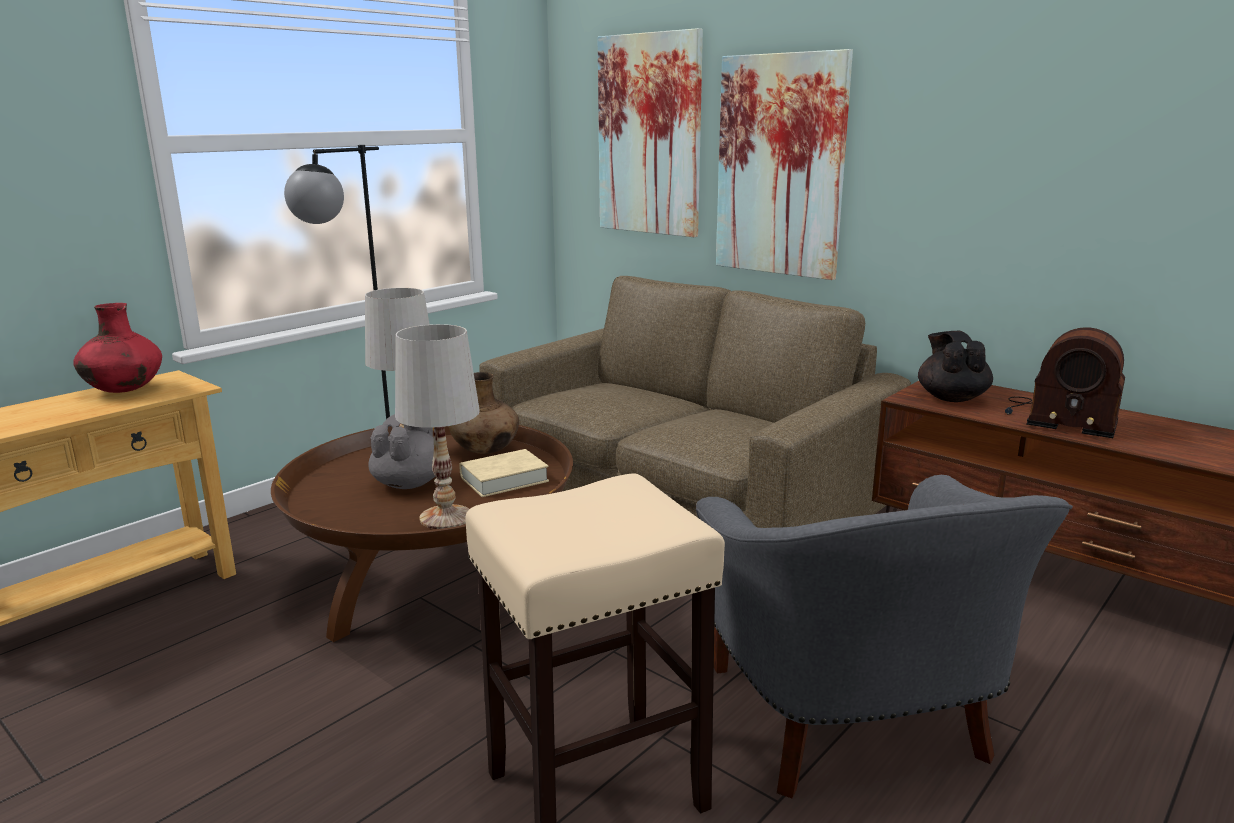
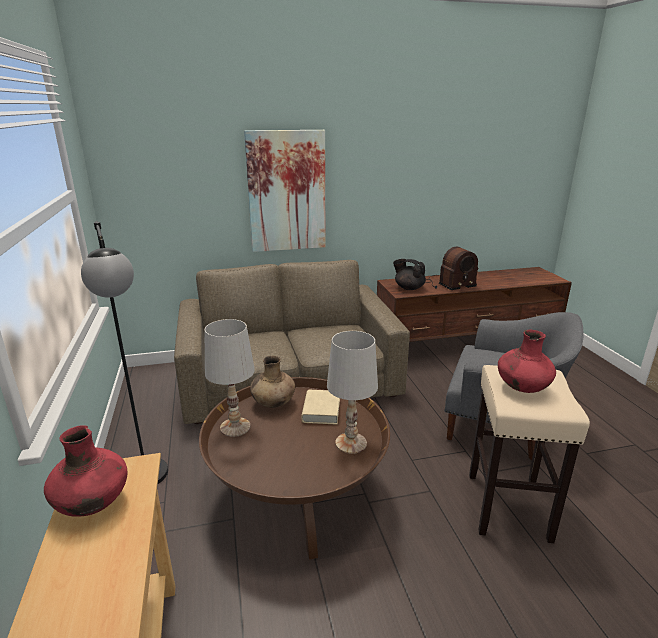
camera: 55 degrees left, 5 degrees up
(410, 483) = (289, 441): grey teapot -> none
(581, 511) = (521, 388): none -> red vase
(649, 135) = (188, 179): picture -> none

